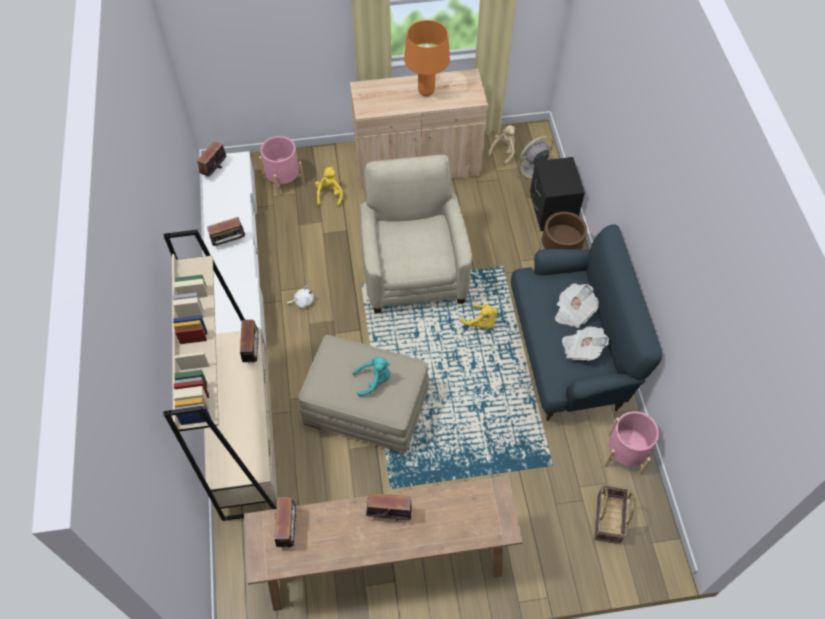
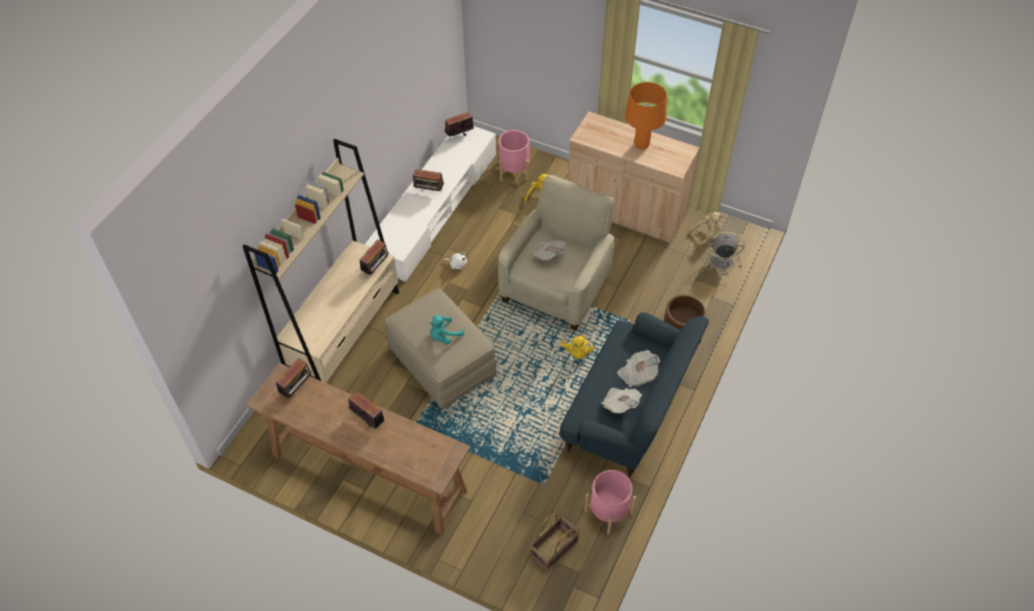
camera: 35 degrees right, 5 degrees down
(374, 380) = (444, 336): turquoise plush toy -> turquoise plush toy turned 120 degrees clockwise
(408, 244) = (548, 255): none -> newspaper
(551, 211) = (707, 301): black nightstand -> none

